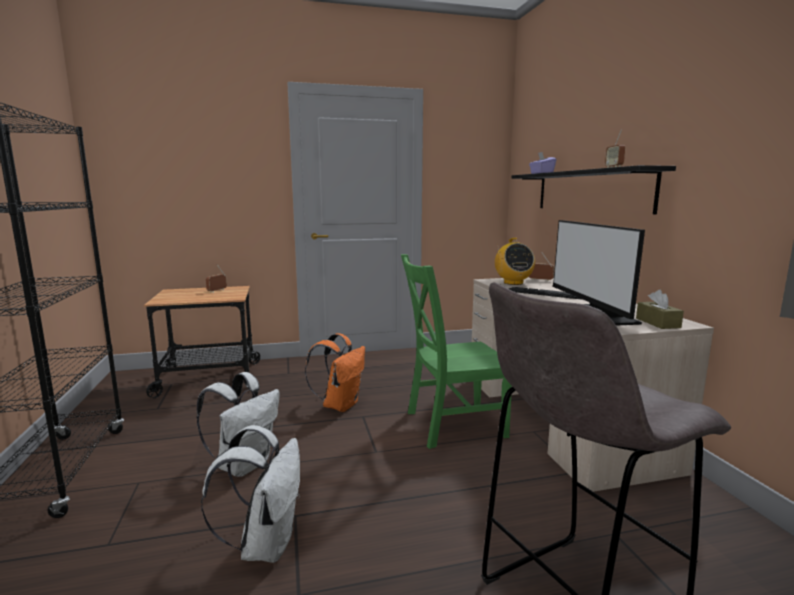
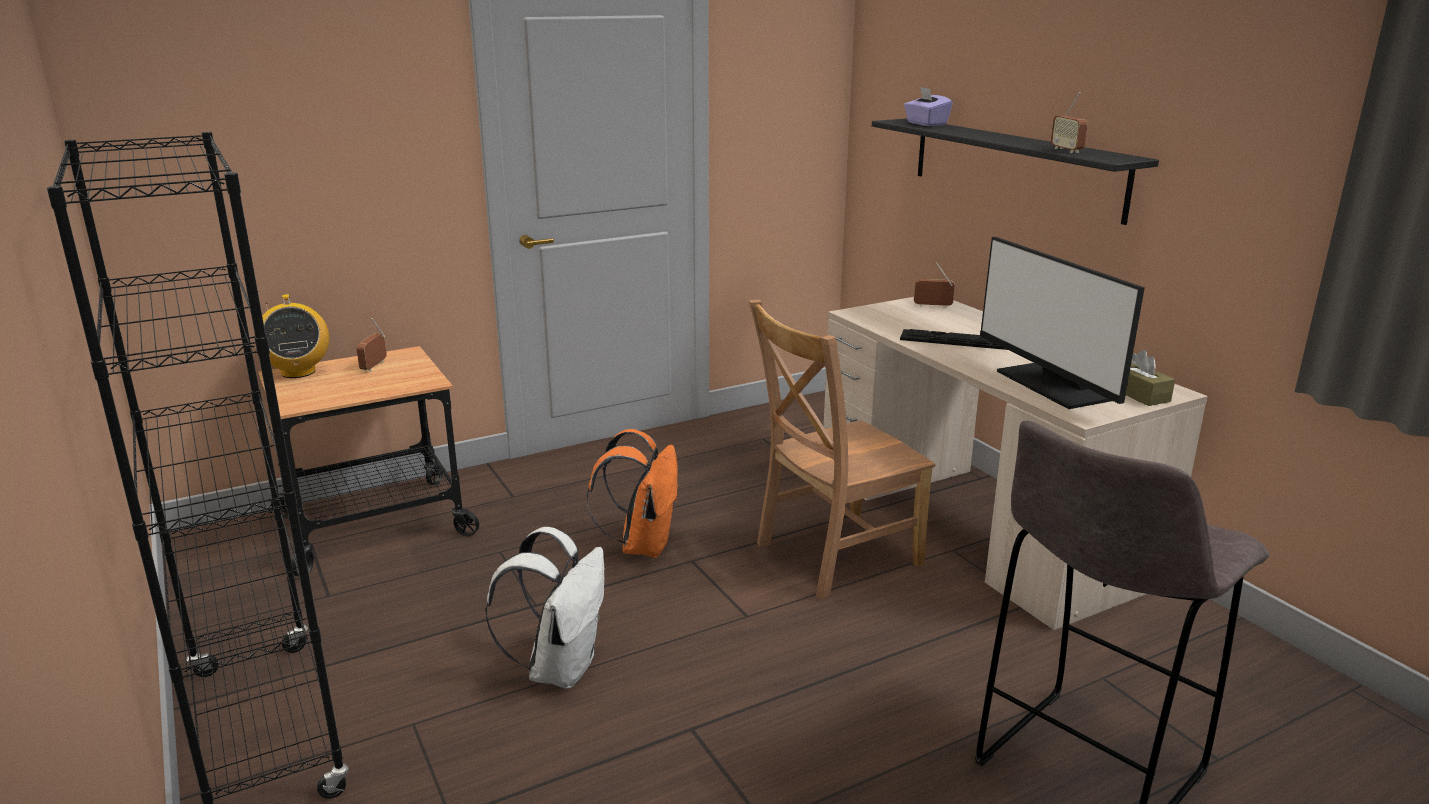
camera: 15 degrees left, 10 degrees up
(266, 543) = (678, 772): white backpack -> none
(451, 424) = (832, 556): green chair -> brown chair
(513, 283) = (896, 317): radio -> radio (298, 372)

